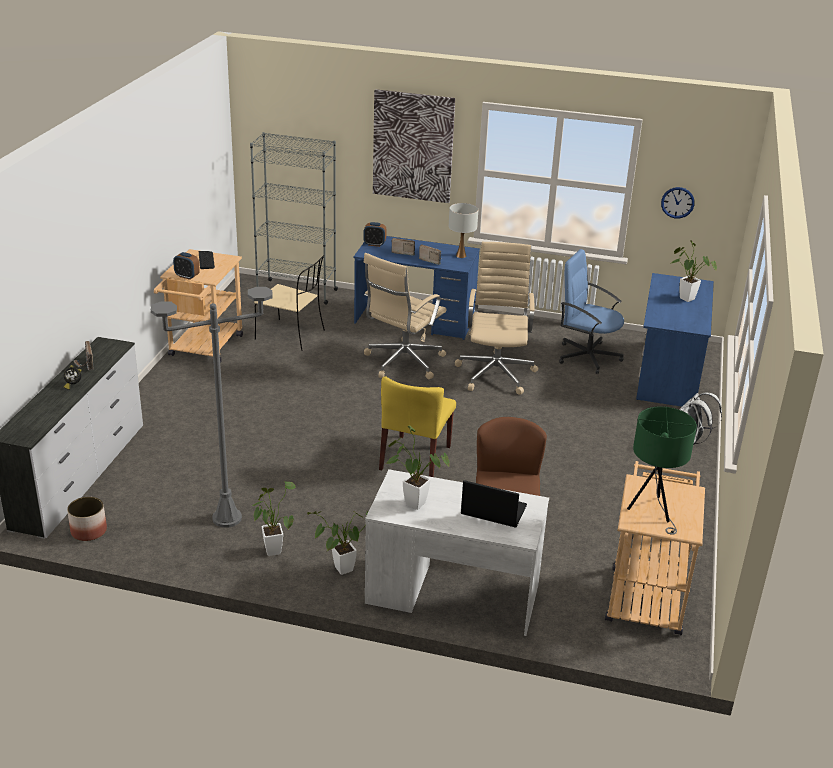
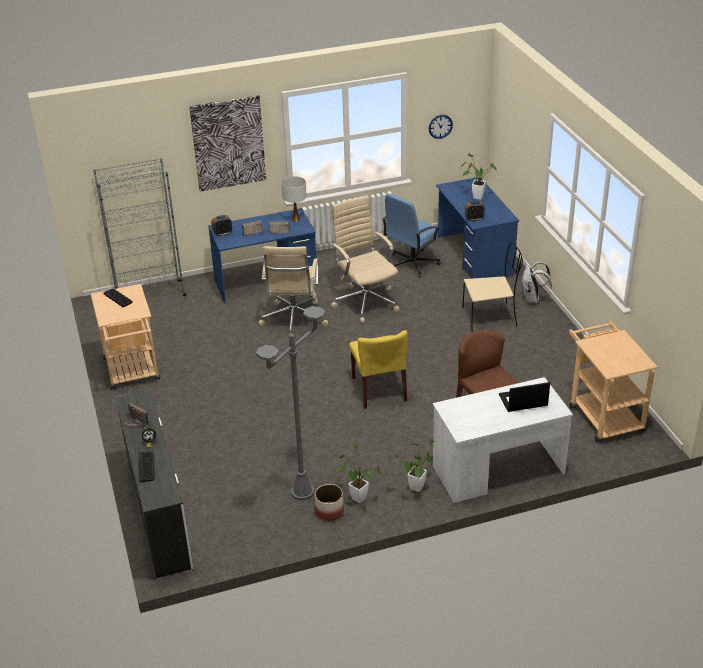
camera: 30 degrees left, 5 degrees up
(42, 404) = (146, 467): none -> keyboard
(88, 531) = (216, 548): planter -> planter (329, 511)
(187, 276) = (121, 318): alarm clock -> alarm clock (474, 219)
(292, 335) = (188, 333): beige chair -> beige chair (491, 317)
(411, 502) = (471, 418): potted plant -> none
(587, 356) = (412, 263): blue office chair -> blue office chair turned 45 degrees counterclockwise
(652, 511) = (614, 359): green table lamp -> none

